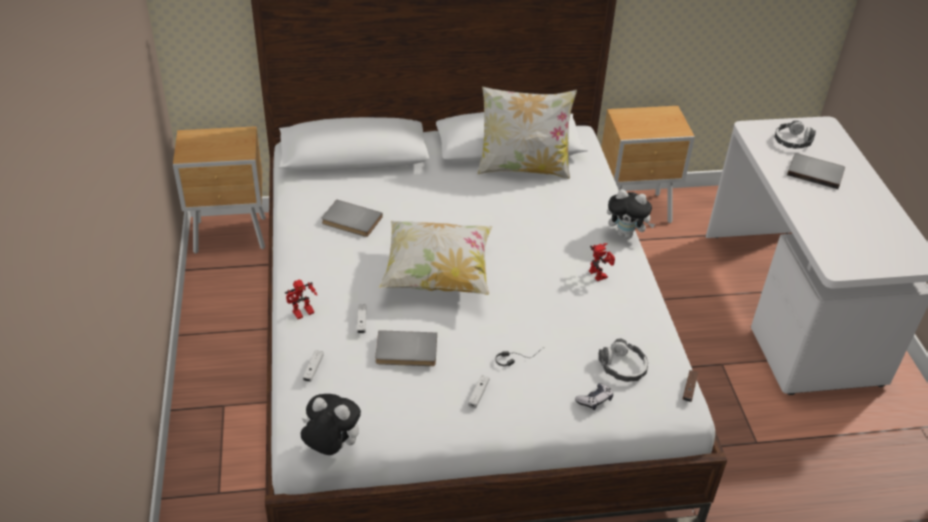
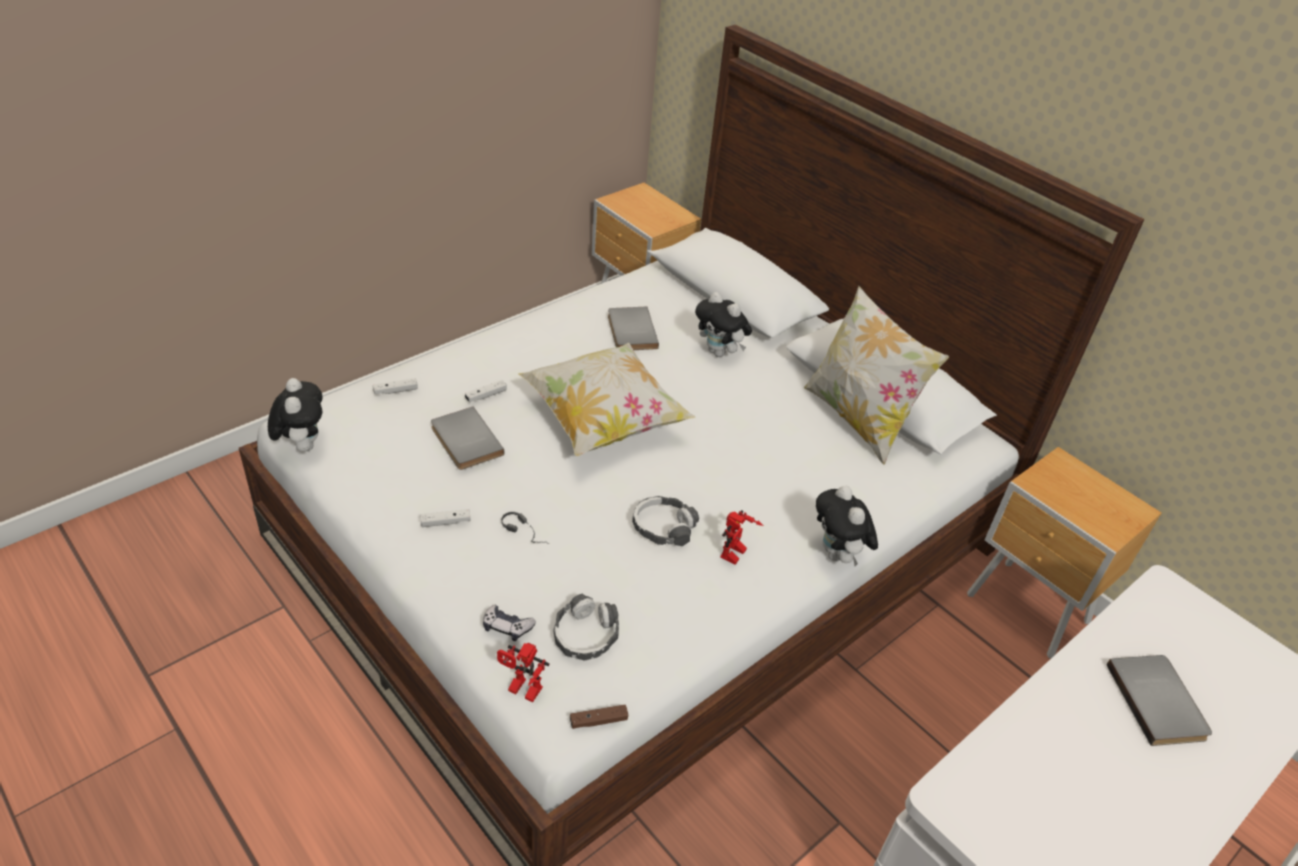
camera: 55 degrees right, 0 degrees up
(303, 314) = (467, 355): toy robot -> toy robot (521, 691)
(411, 192) = (720, 352): none -> plush toy
(792, 141) = (1202, 648): headphones -> headphones (663, 527)

